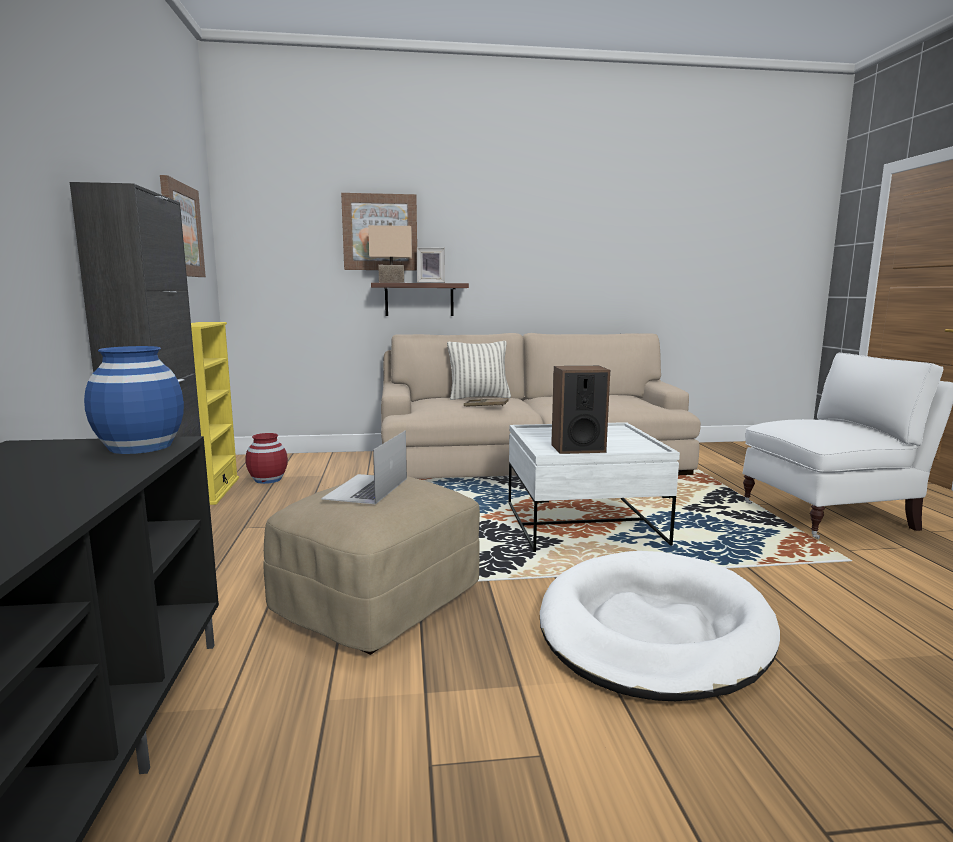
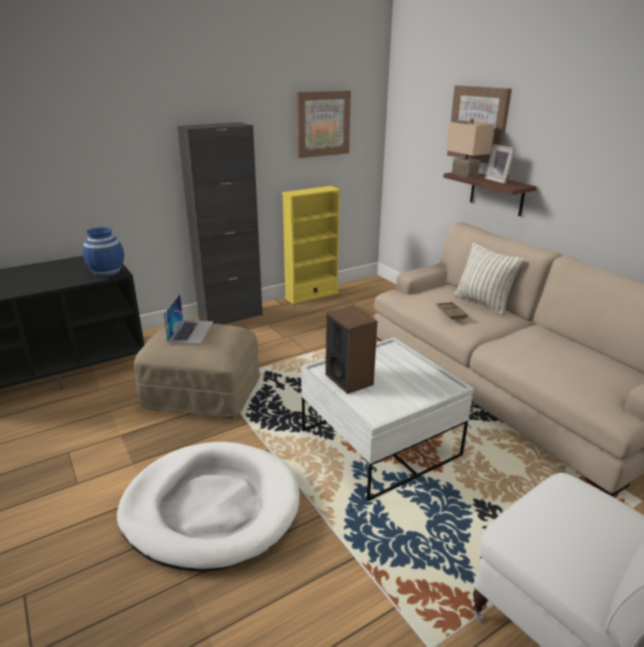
camera: 65 degrees right, 15 degrees up
(267, 479) = (345, 301): red vase -> none
(366, 488) = (191, 331): laptop -> laptop turned 105 degrees clockwise

